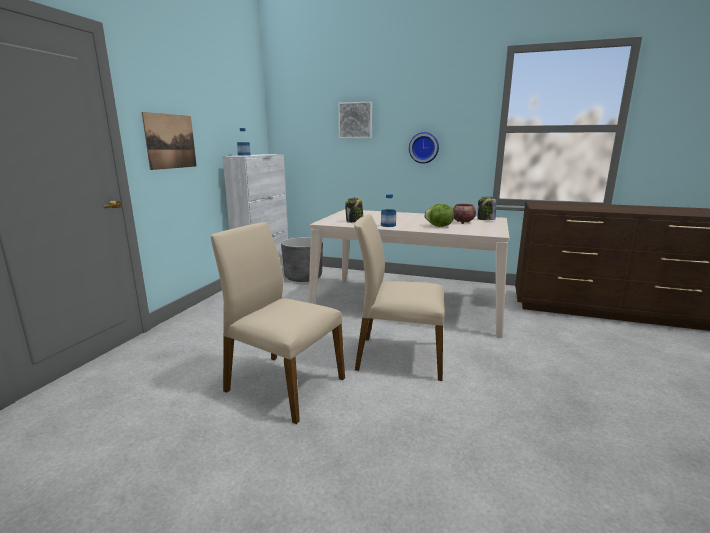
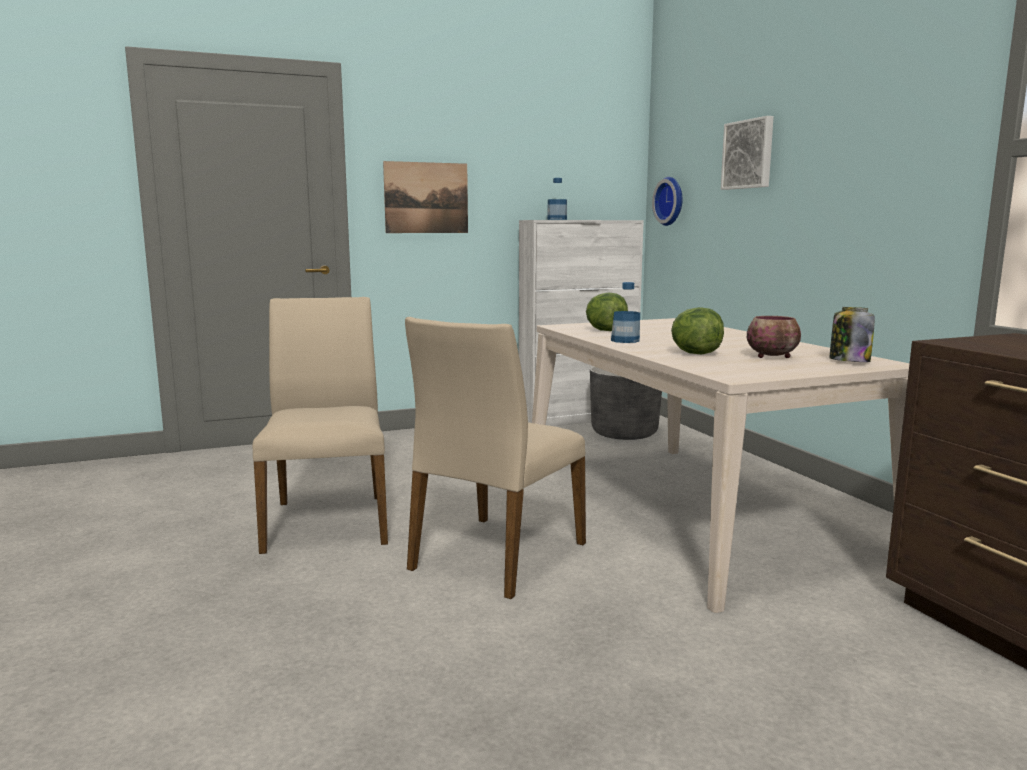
camera: 50 degrees right, 5 degrees down
(354, 221) = (605, 330): jar -> lettuce
(398, 356) = (495, 556): beige chair -> beige chair turned 120 degrees counterclockwise
(424, 147) = (848, 202): wall clock -> wall clock (671, 201)

